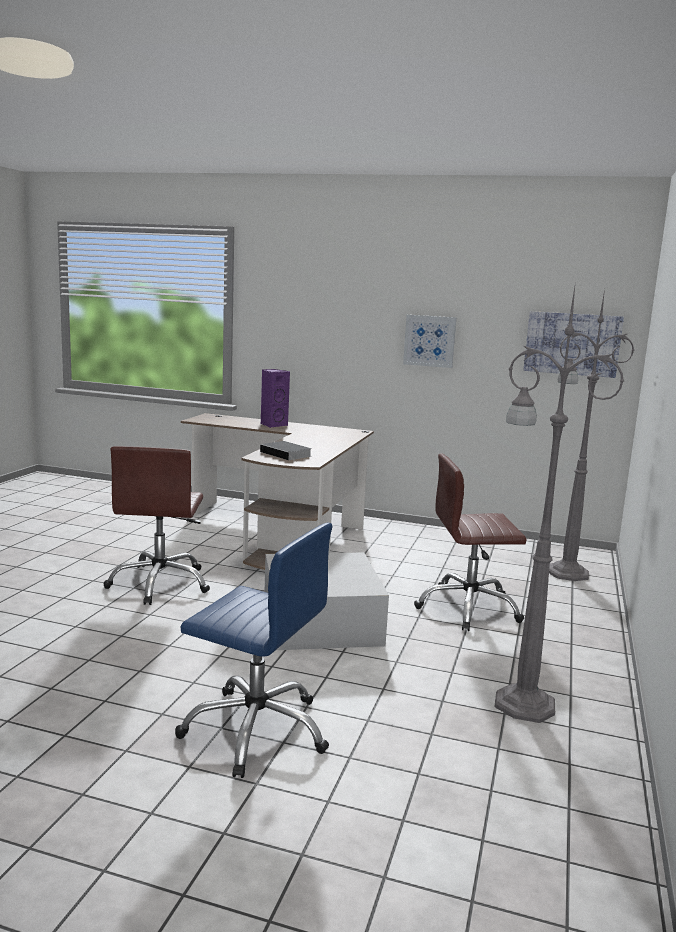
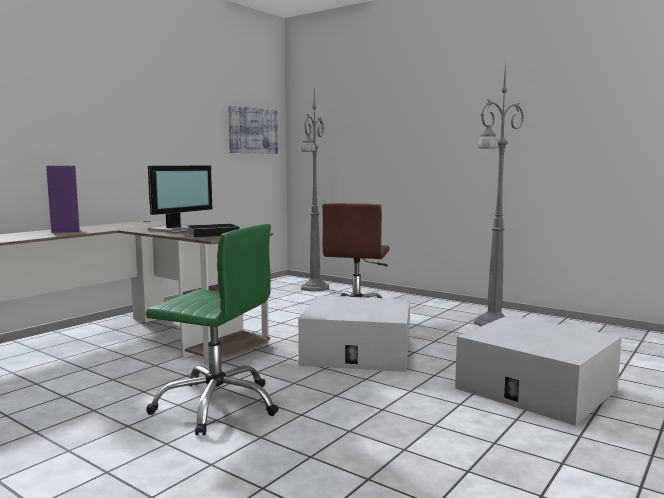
camera: 70 degrees left, 5 degrees down
(160, 583) = (217, 405): brown office chair -> green office chair
(256, 730) = (536, 388): blue office chair -> white storage box
(308, 443) = (175, 229): none -> monitor
(429, 341) = (164, 131): picture -> none

